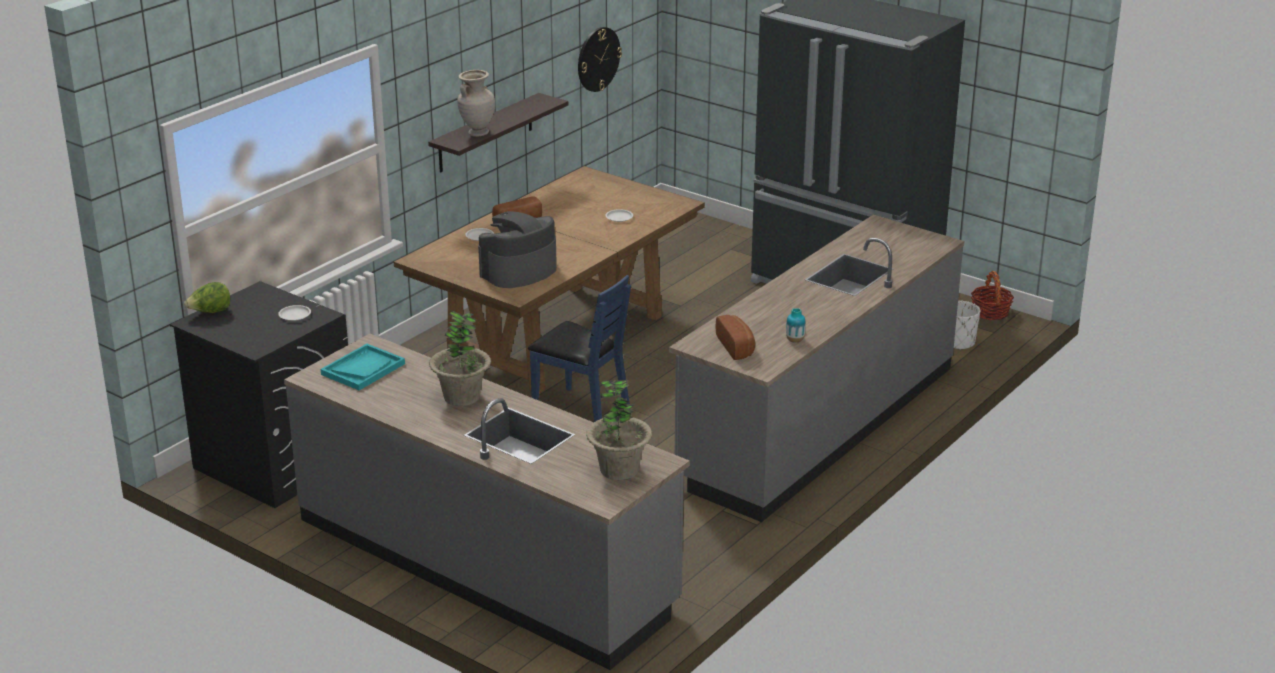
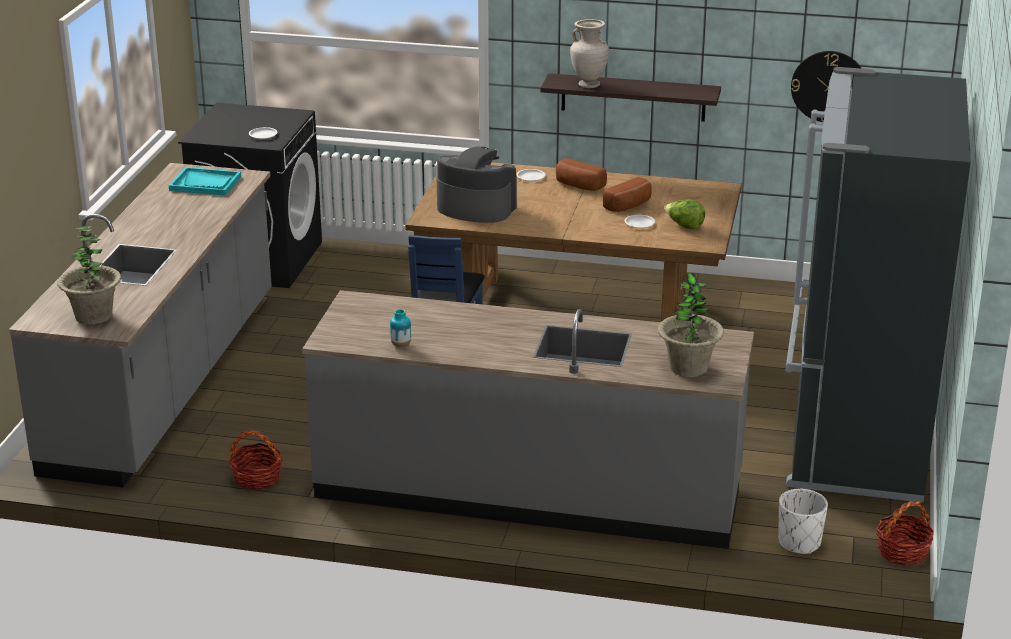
camera: 65 degrees right, 0 degrees up
(210, 312) = (245, 109): lettuce -> lettuce (684, 226)
(462, 397) = (182, 228): potted plant -> potted plant (688, 367)
(708, 544) = (257, 478): none -> basket
(737, 346) = (365, 320): bread -> bread (630, 206)

